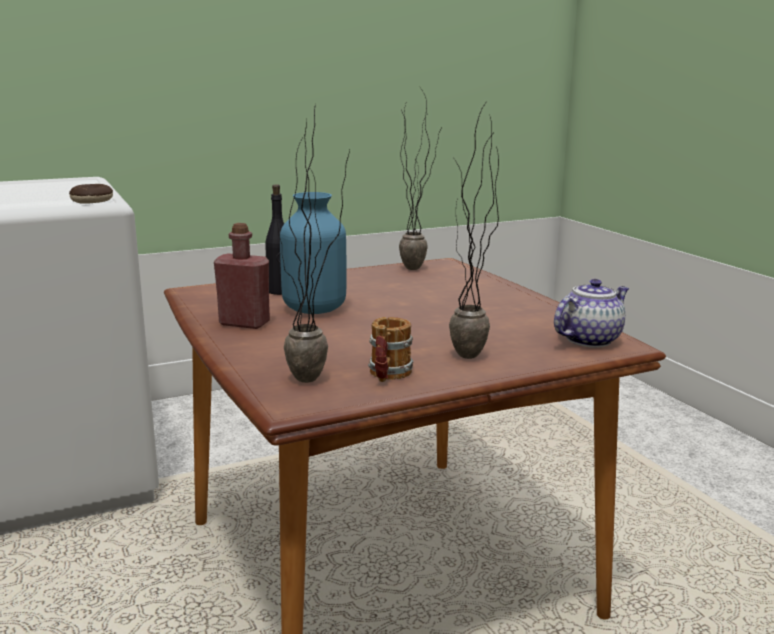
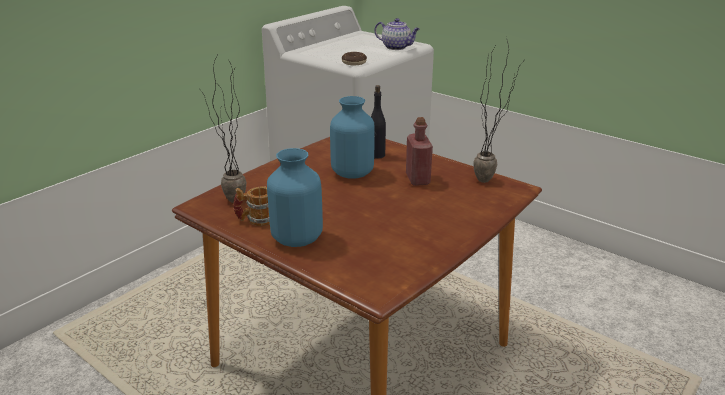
camera: 65 degrees right, 10 degrees up
(244, 323) = (308, 163): red bottle -> red bottle (417, 179)
(467, 360) = (298, 238): potted plant -> blue vase
(589, 339) = (378, 277): teapot -> teapot (397, 47)

